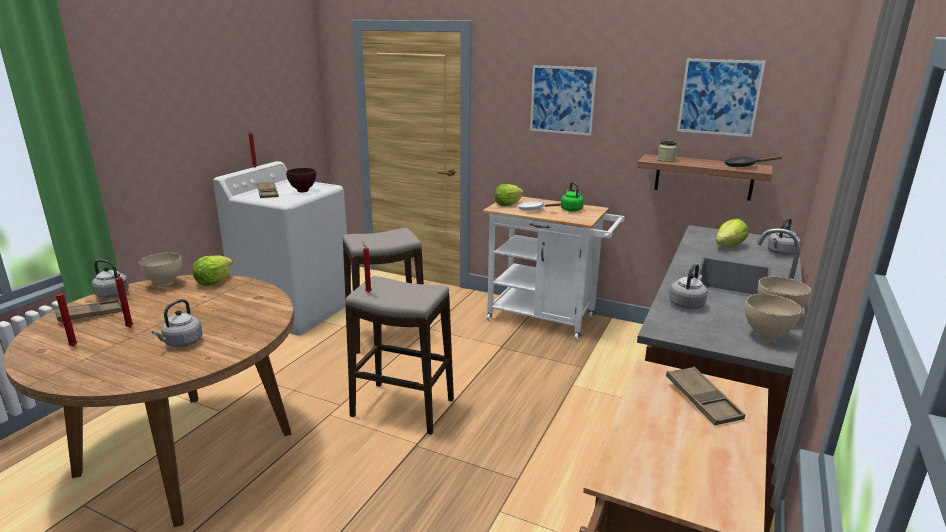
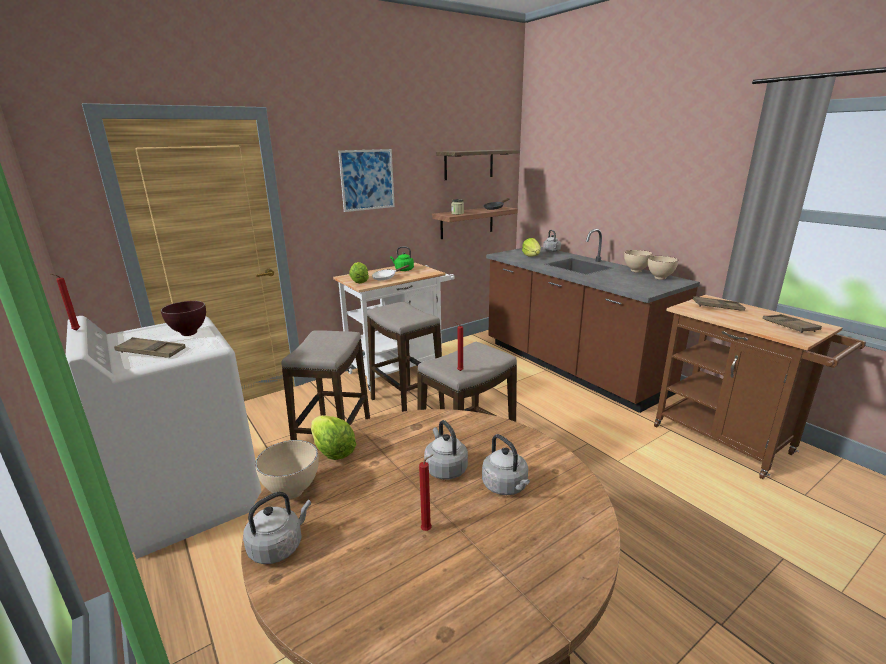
camera: 60 degrees left, 0 degrees up
(74, 345) = (451, 590): red candle -> none
(91, 314) = (340, 573): brown tray -> brown tray (789, 326)
(483, 344) = (407, 405): none -> stool
(687, 304) = (611, 281): grey kettle -> grey kettle (445, 468)
(719, 97) = (469, 164): picture -> shelf

